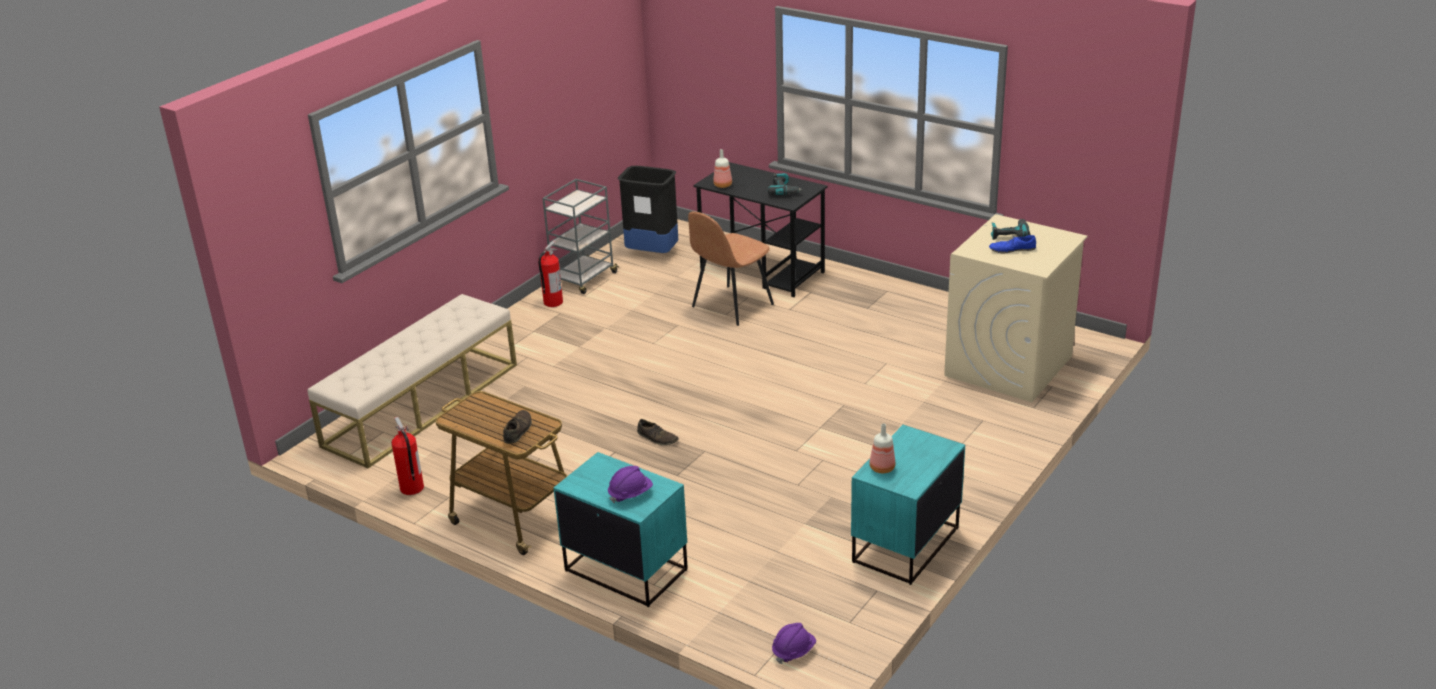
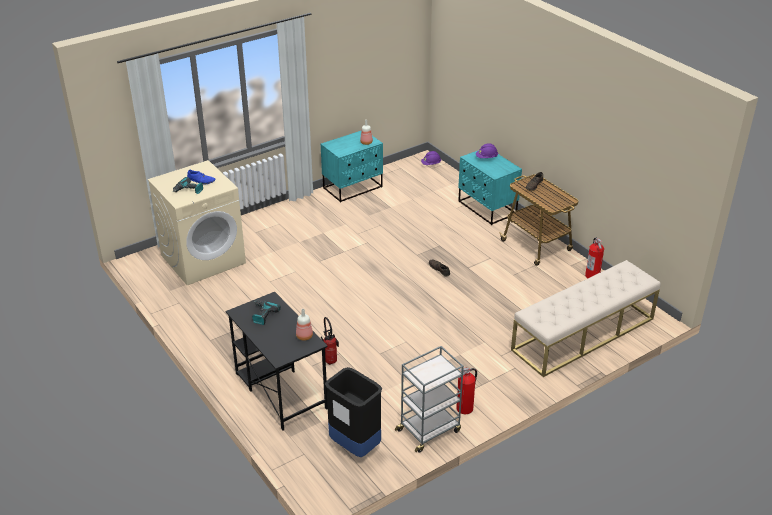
camera: 160 degrees left, 5 degrees up
(731, 306) = (330, 360): brown chair -> fire extinguisher

